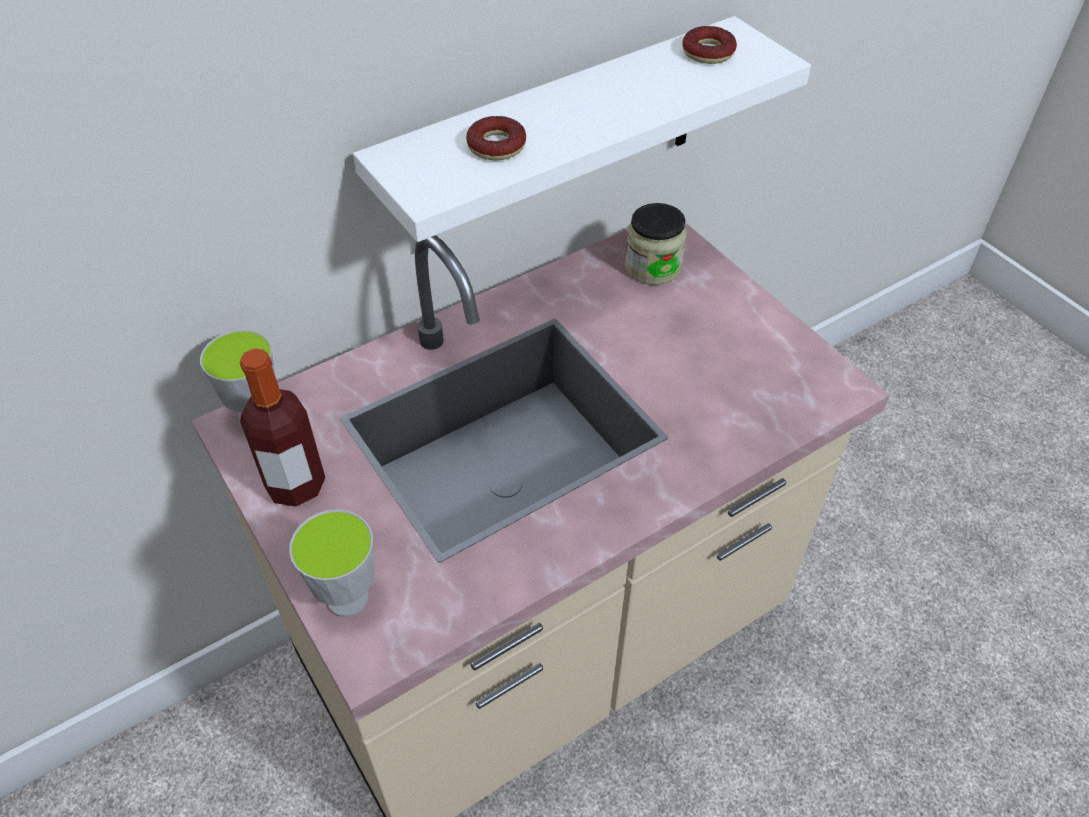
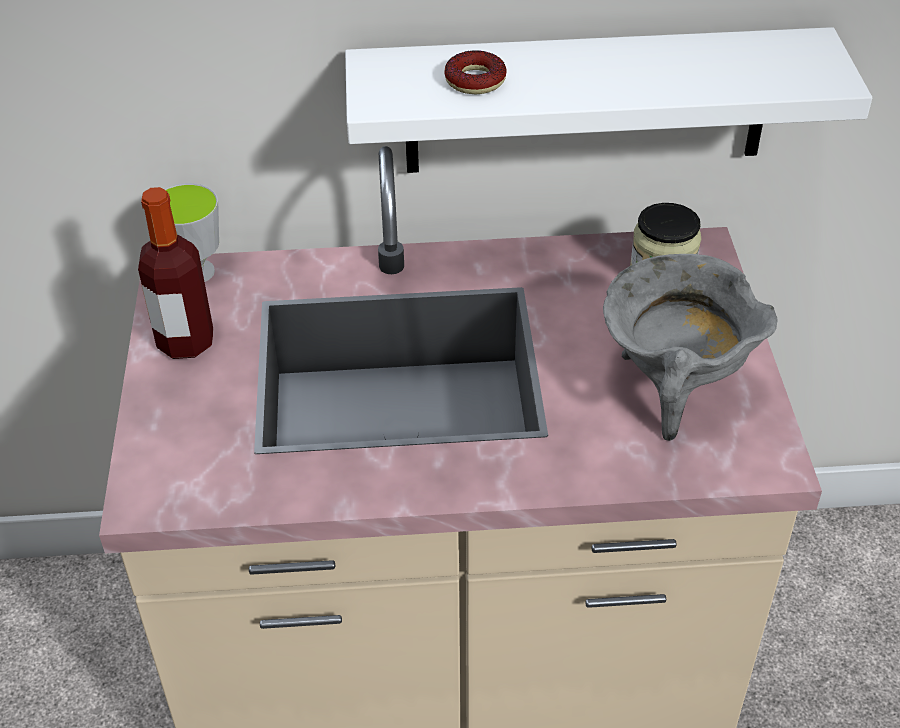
camera: 30 degrees right, 5 degrees down
(348, 598) = (160, 449): cup -> none
(708, 52) = (767, 55): donut -> none
(731, 358) = (673, 389): none -> grey cooking pot

